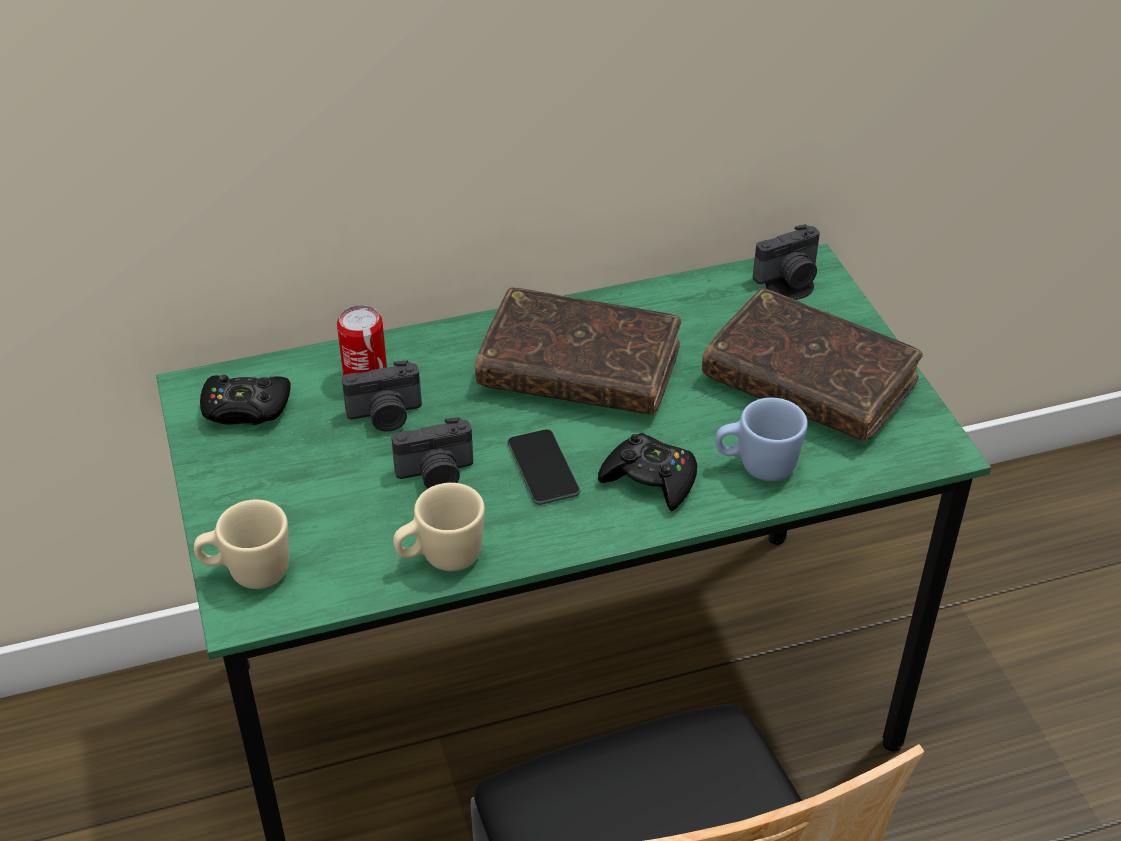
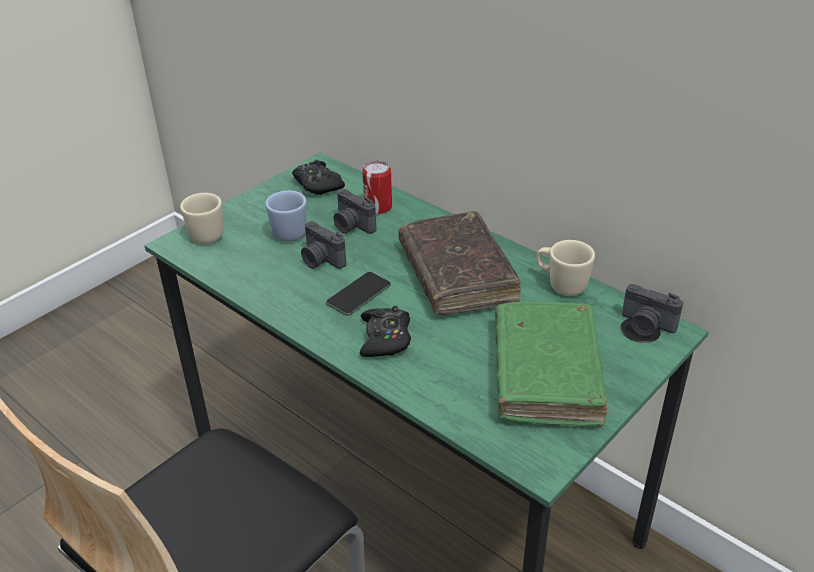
camera: 60 degrees right, 5 degrees down
(441, 557) = (258, 287): beige mug -> beige mug (561, 284)
(756, 466) = (438, 379): blue mug -> blue mug (286, 231)
(809, 382) = (546, 374): brown book -> green book

